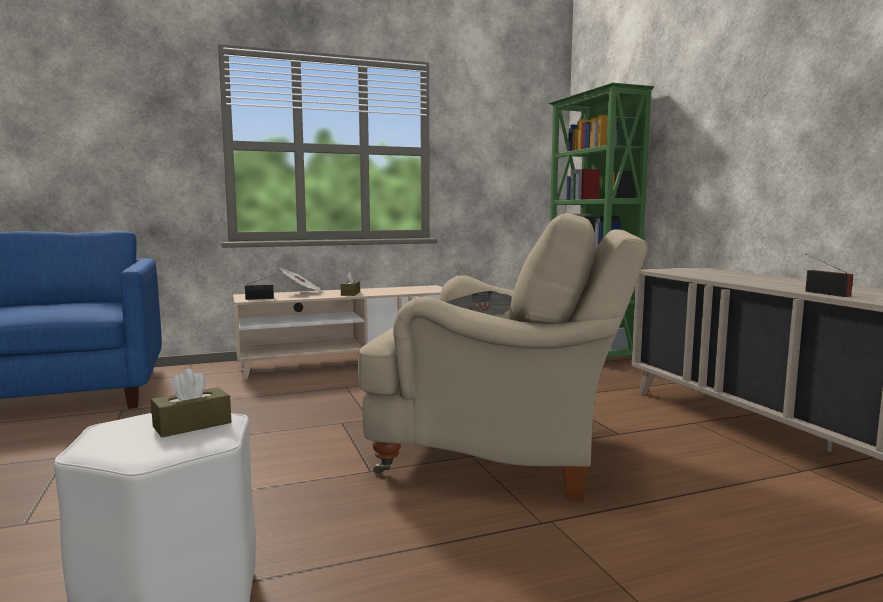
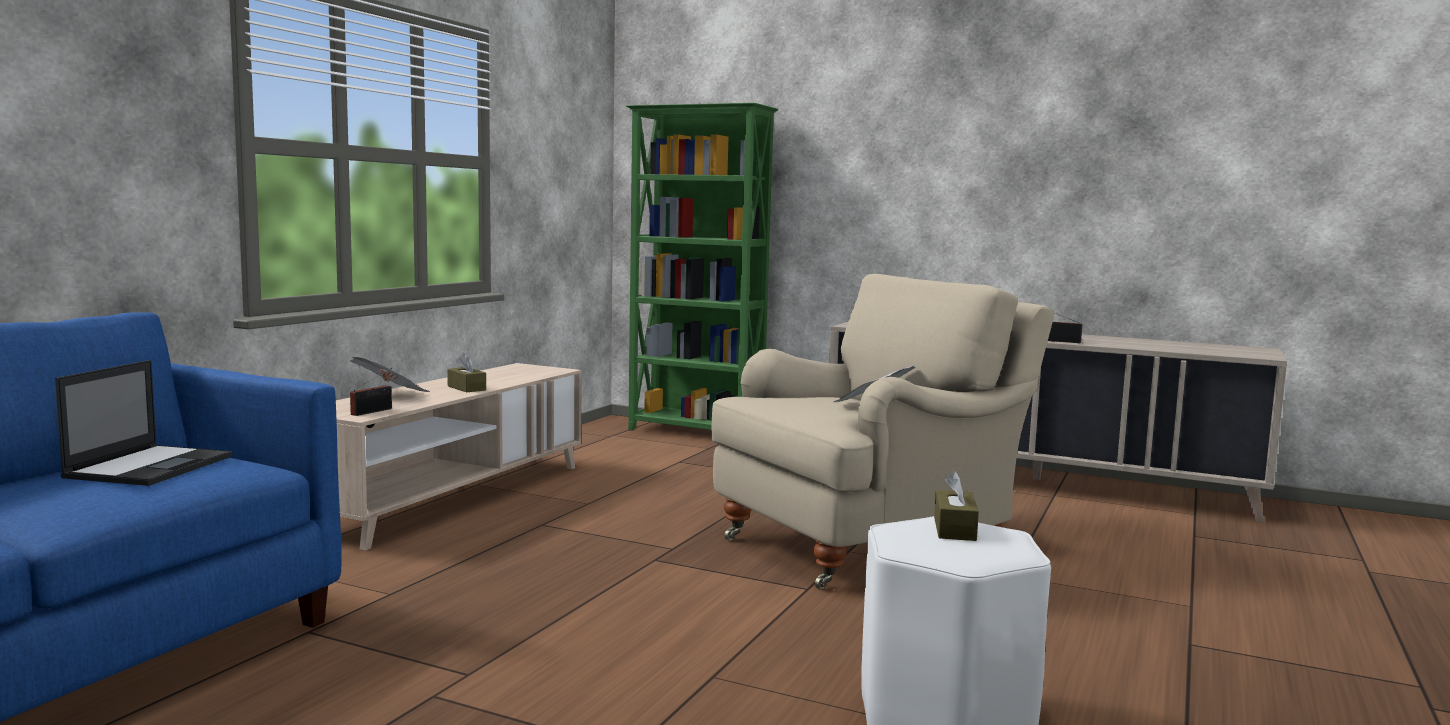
camera: 45 degrees left, 0 degrees up
(66, 305) = (151, 466): none -> laptop

